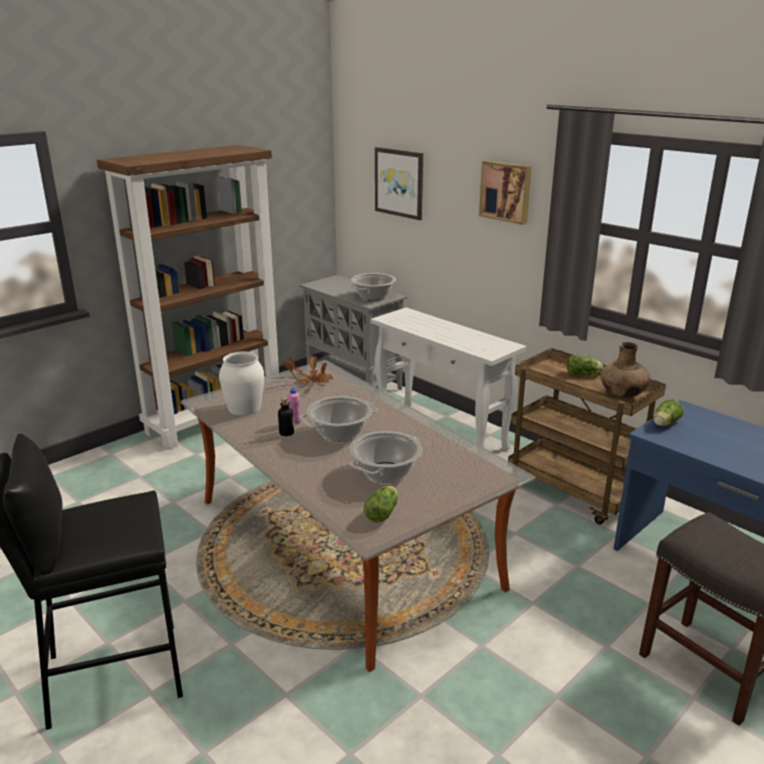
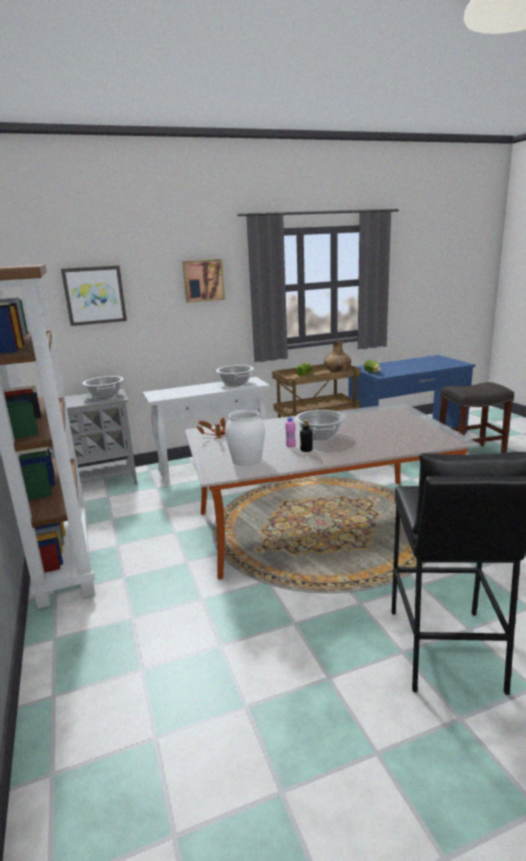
camera: 65 degrees left, 5 degrees down
(383, 512) = (432, 435): lettuce -> none
(385, 472) = (384, 430): cooking pot -> cooking pot (235, 384)

